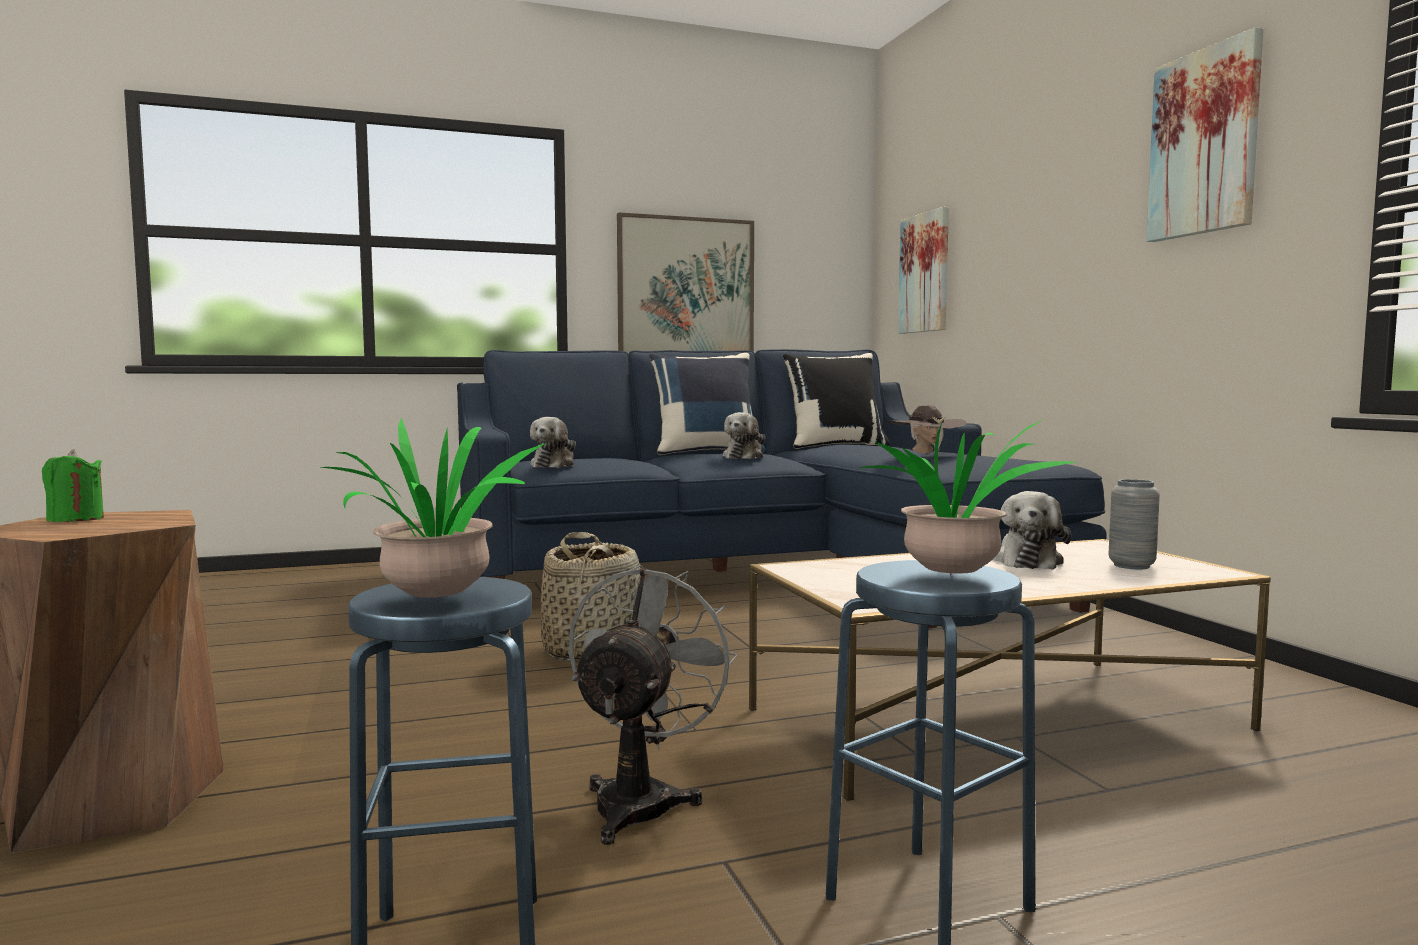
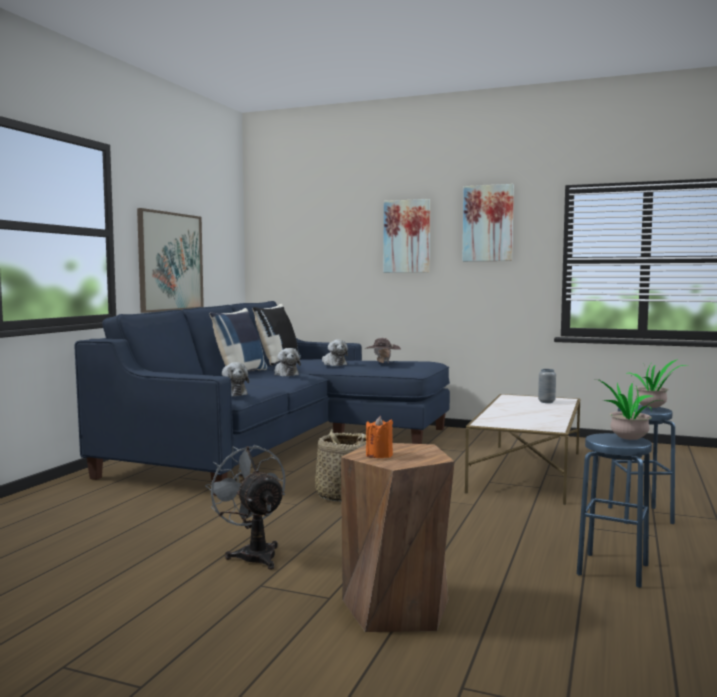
camera: 50 degrees left, 0 degrees up
(75, 519) = (379, 455): green candle -> orange candle
(641, 799) = (529, 526): grey fan -> grey fan (253, 554)
(925, 273) = (298, 256): picture -> picture (407, 236)
(1027, 561) = (521, 406): plush toy -> plush toy (333, 364)

